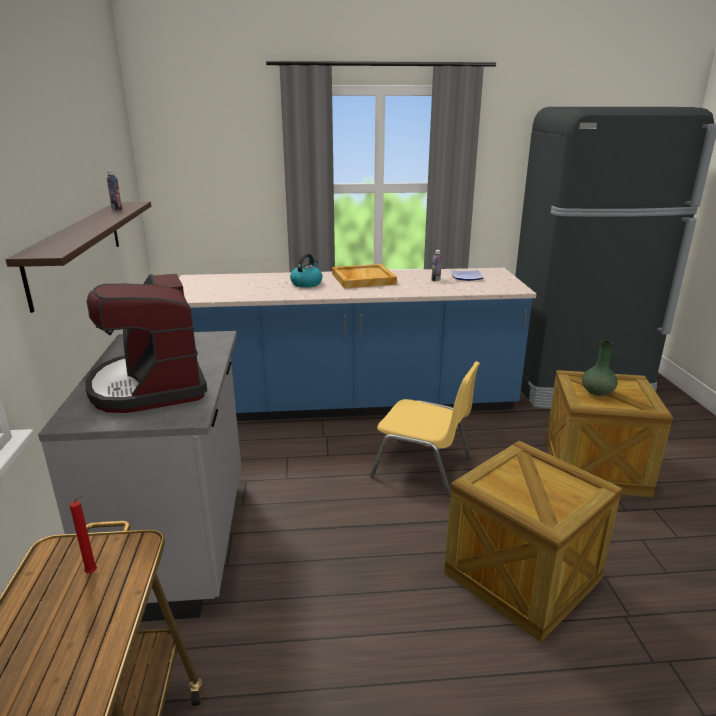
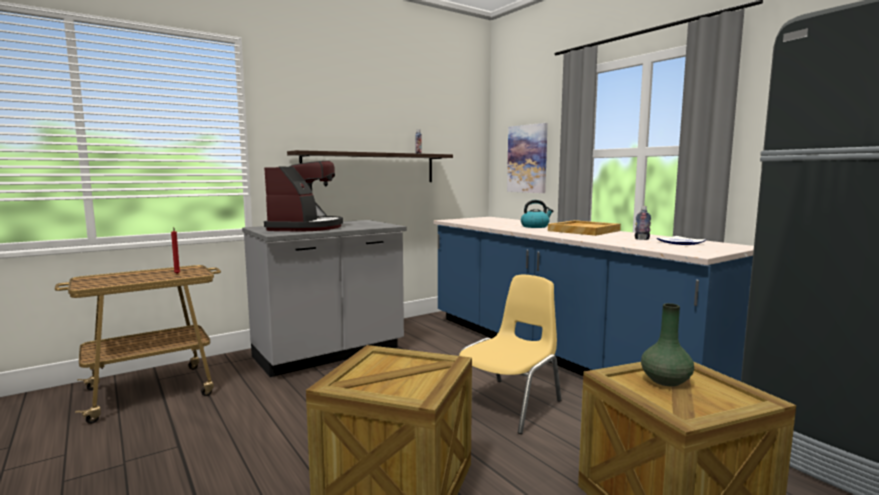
camera: 60 degrees right, 15 degrees down
(150, 386) = (306, 228): coffee machine -> coffee machine turned 150 degrees clockwise
(218, 193) = (527, 159): none -> picture
(423, 467) = (508, 403): yellow chair -> yellow chair turned 135 degrees counterclockwise

